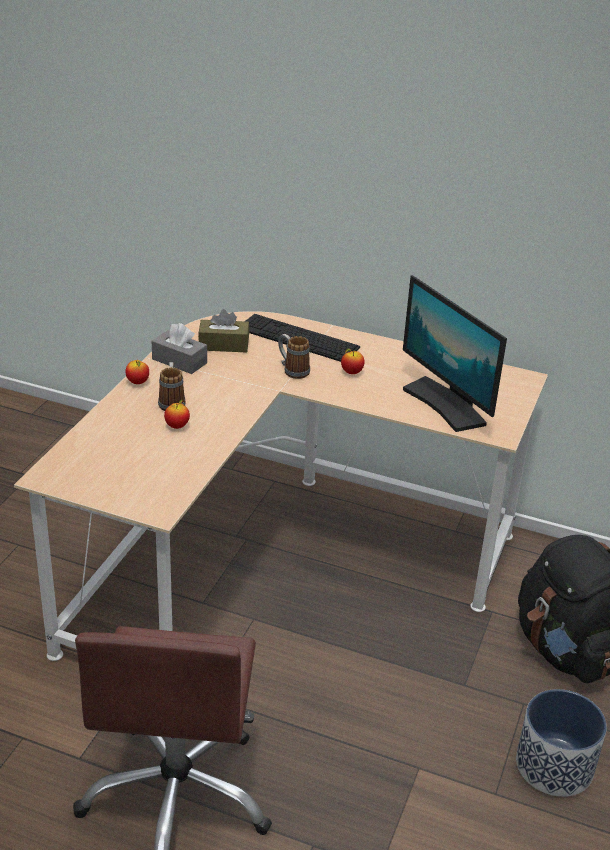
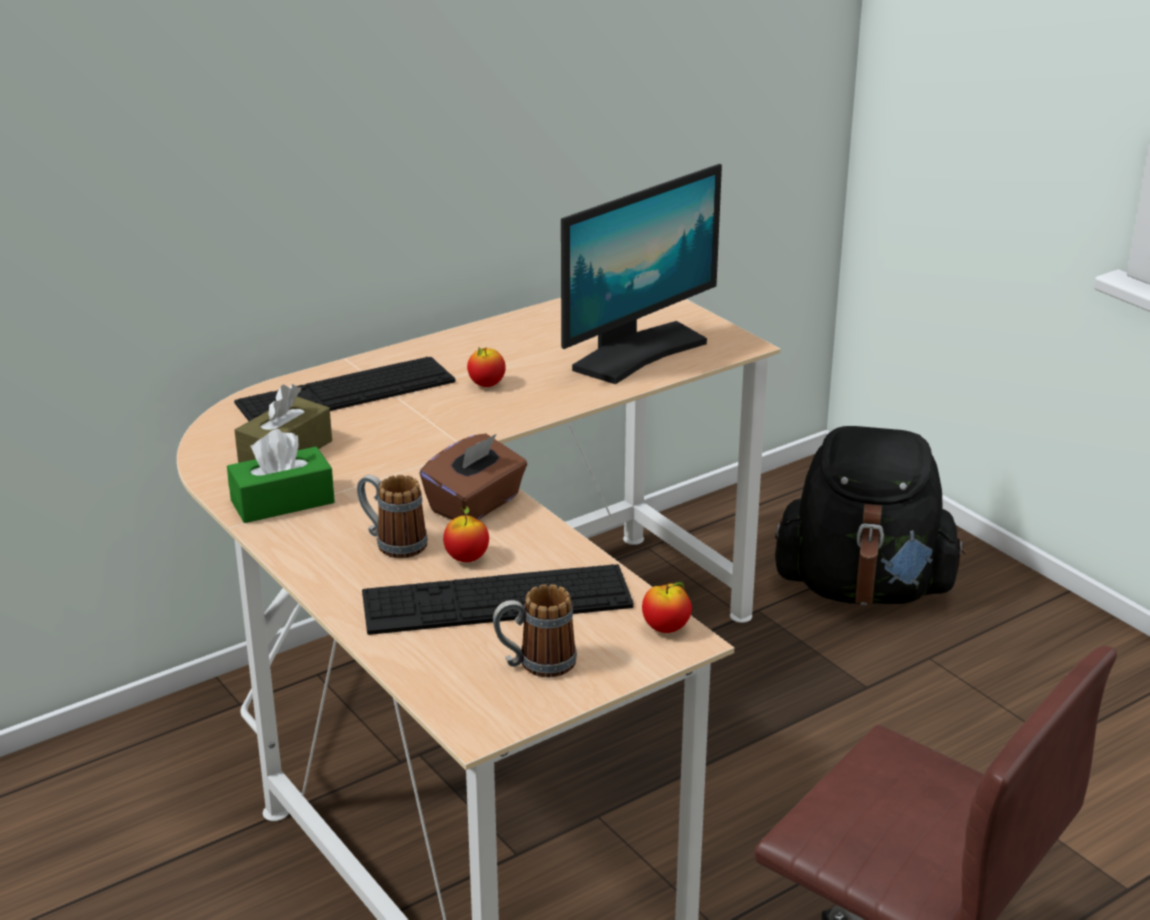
camera: 55 degrees left, 5 degrees down
(138, 382) = (297, 556): apple -> apple (666, 629)
(148, 447) = (496, 600): none -> keyboard
(179, 361) = (282, 502): grey tissue box -> green tissue box
(228, 411) = (476, 505): none -> brown tissue box
(292, 370) = (426, 423): mug -> mug (535, 664)
(445, 404) = (637, 353): monitor -> monitor turned 45 degrees counterclockwise
(554, 766) = (1041, 681): planter -> none

